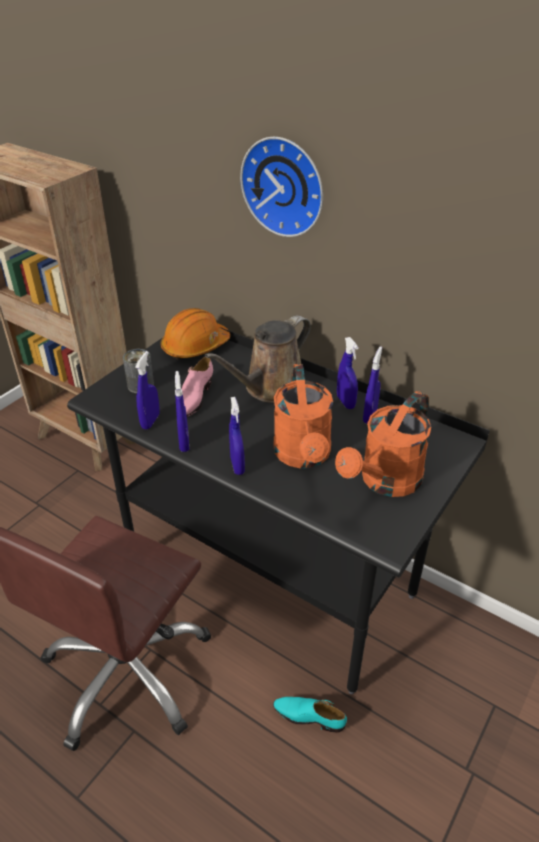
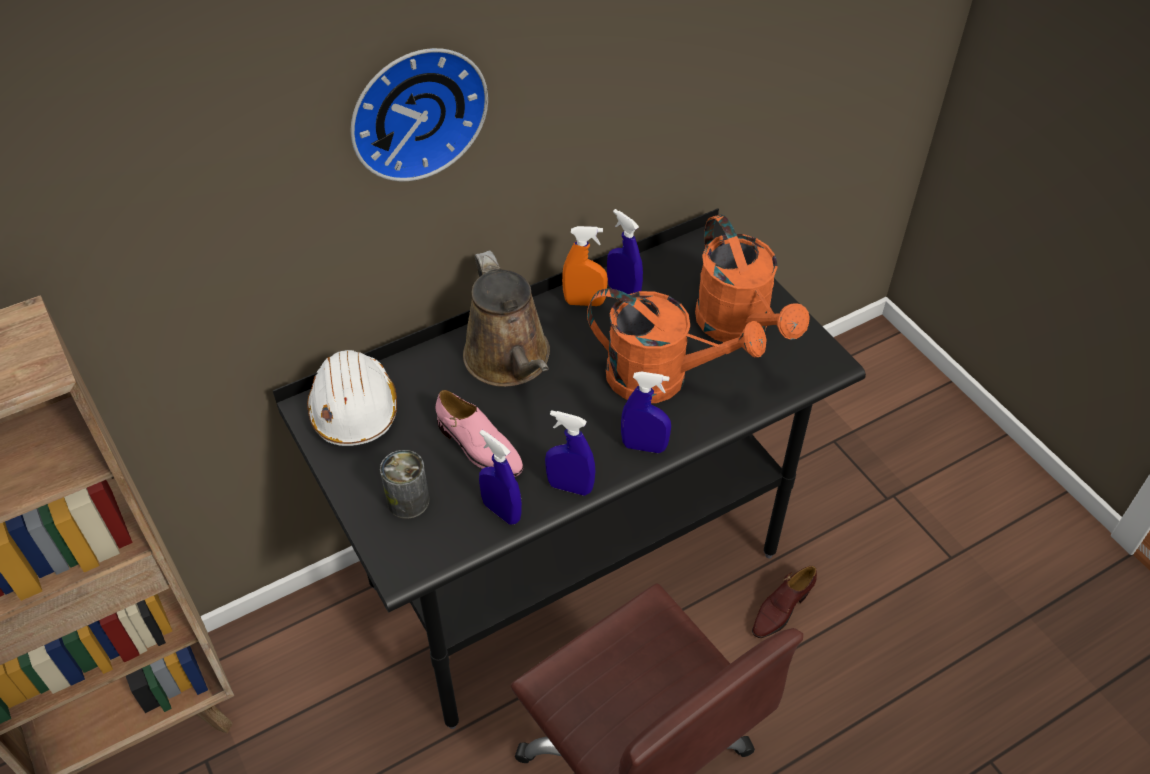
camera: 65 degrees left, 10 degrees up
(195, 346) = (354, 408): orange hard hat -> white hard hat
(309, 716) = (781, 608): turquoise shoe -> brown shoe
(345, 402) = (584, 302): blue spray bottle -> orange spray bottle

